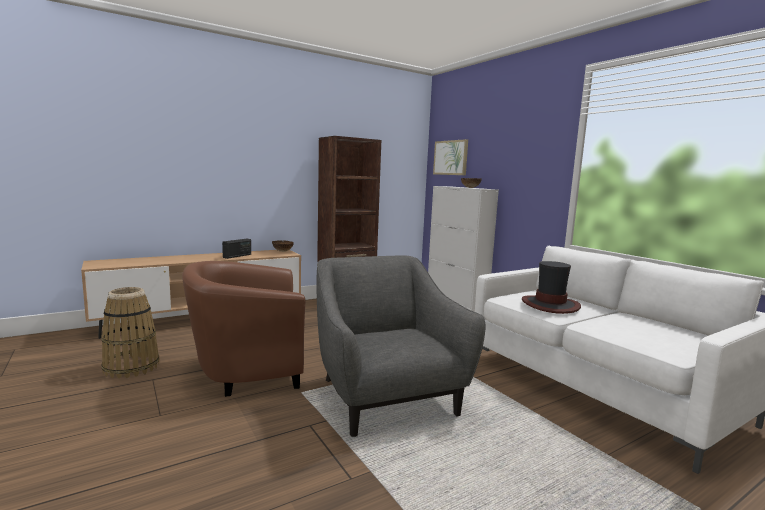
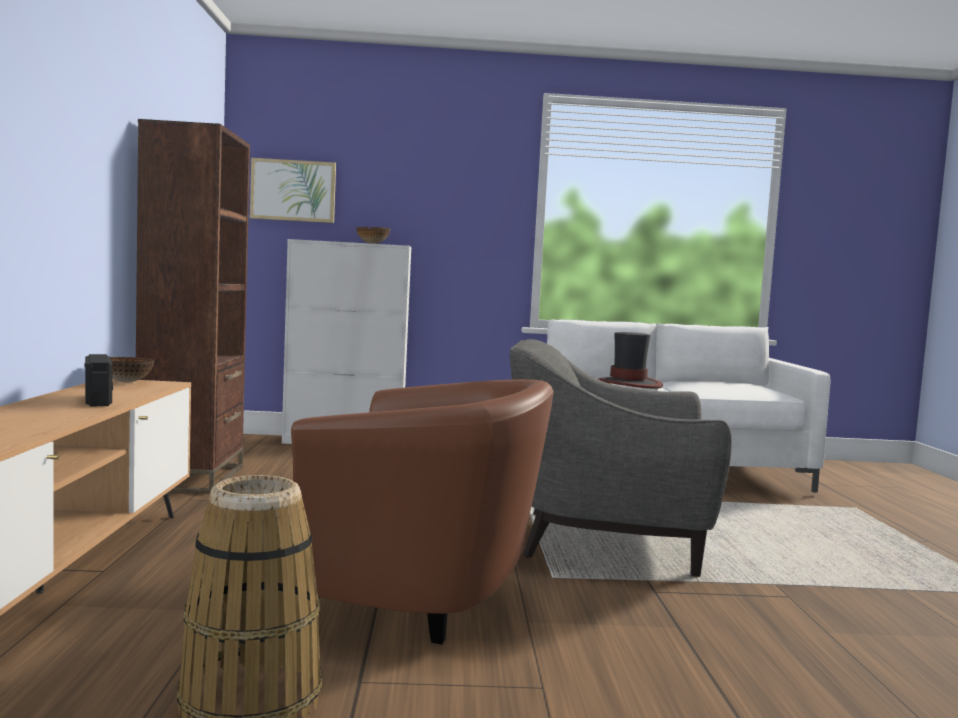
camera: 60 degrees left, 5 degrees down
(247, 371) = (426, 597): brown armchair -> brown armchair turned 90 degrees counterclockwise

